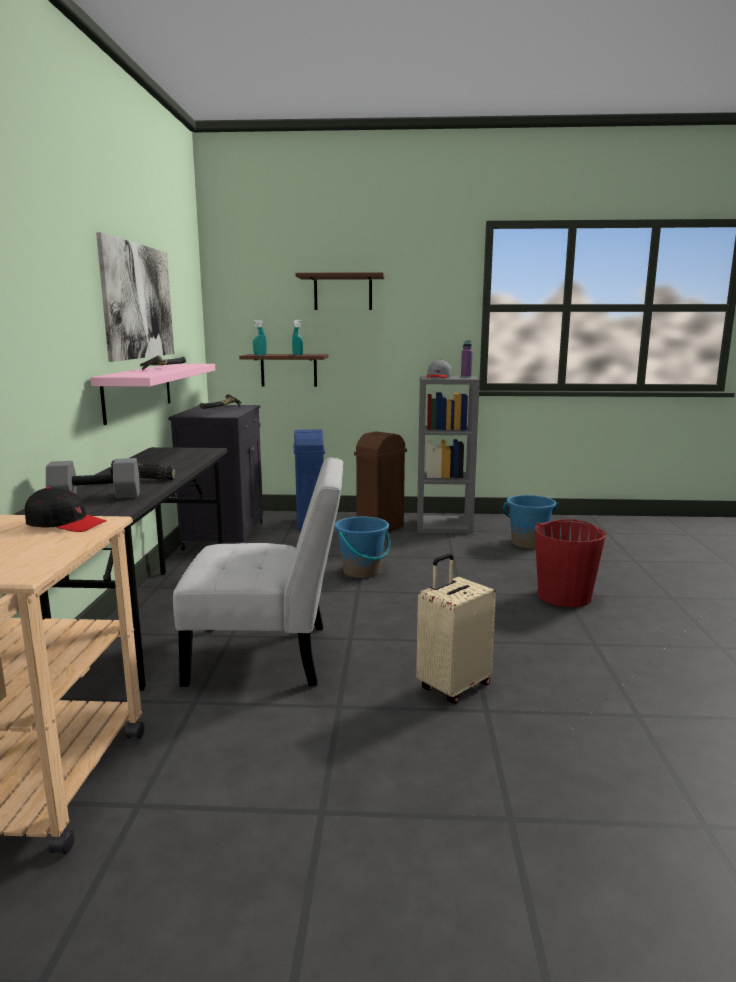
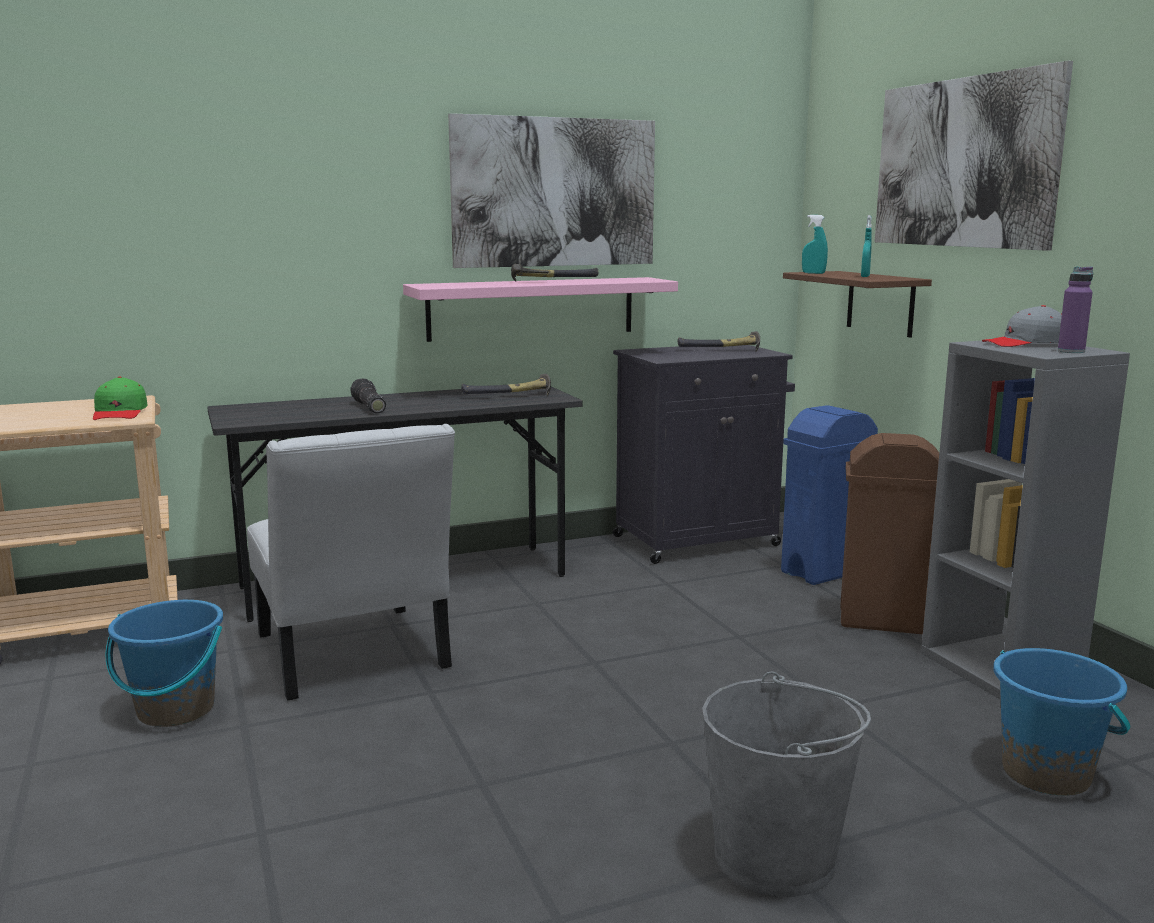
camera: 65 degrees right, 0 degrees up
(66, 524) = (120, 413): black cap -> green cap
(95, 498) = (281, 410): grey dumbbell -> none
(182, 455) = (511, 396): none -> hammer
(343, 293) = (963, 163): brown shelf -> picture
(362, 572) = (671, 649): blue bucket -> blue bucket (175, 710)
(453, 686) = (323, 793): beige suitcase -> none
(564, 596) = (776, 857): red bucket -> grey bucket

